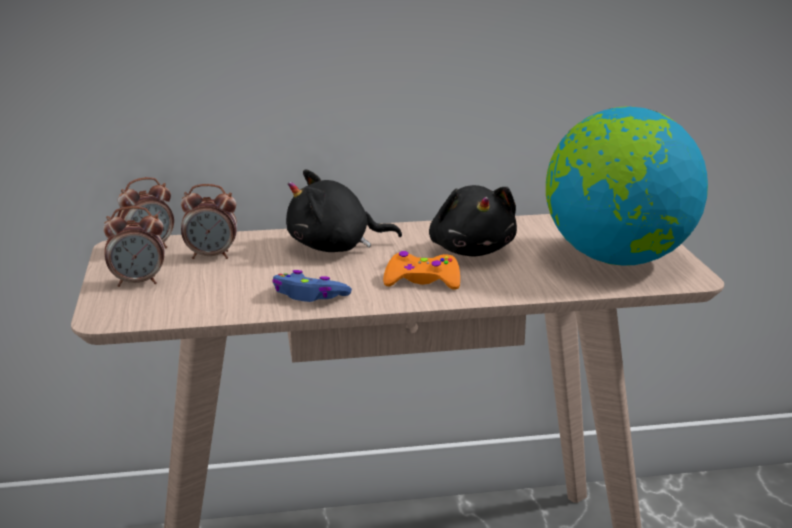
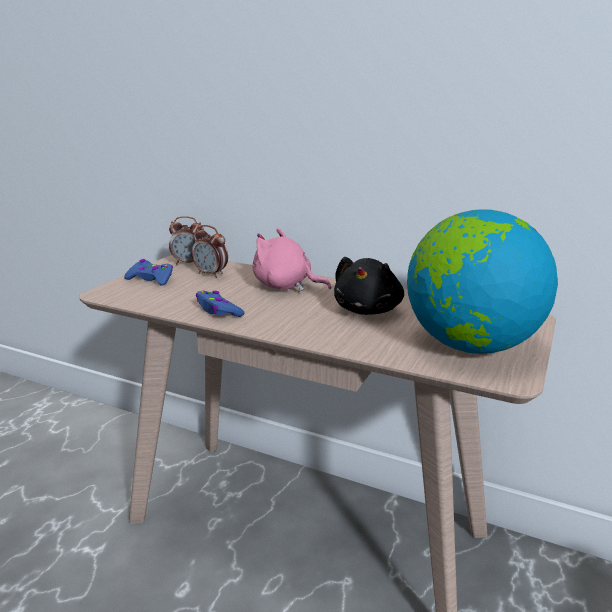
camera: 35 degrees right, 0 degrees up
(138, 282) = (151, 279): alarm clock -> blue game controller
(335, 247) = (285, 286): black plush toy -> pink plush toy
(422, 281) = (300, 321): orange game controller -> none

